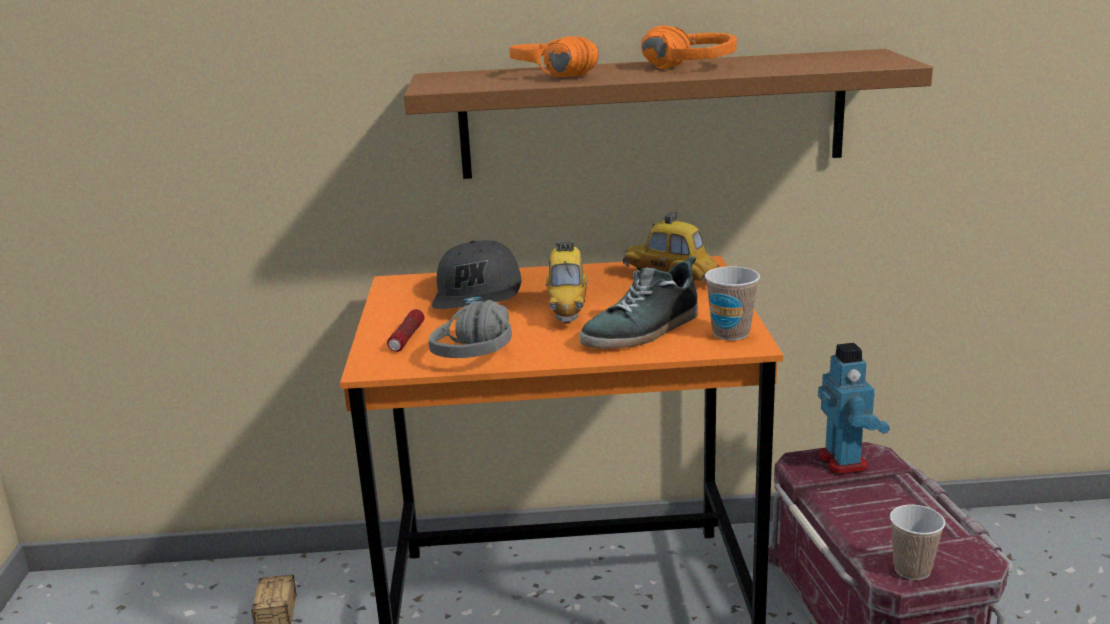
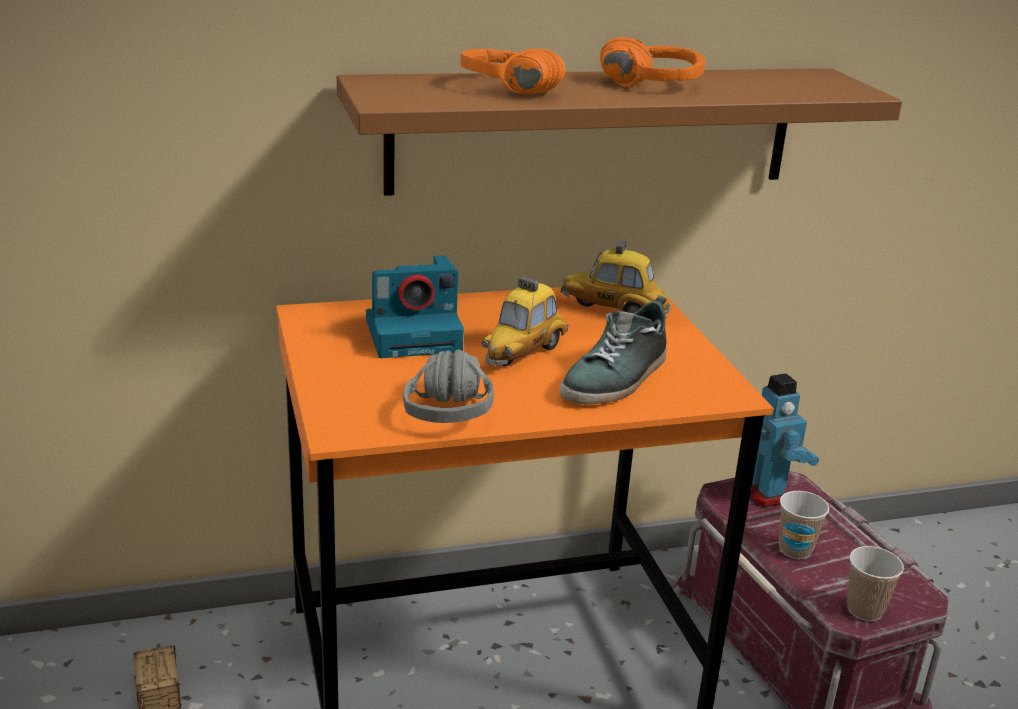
camera: 15 degrees left, 5 degrees up
(407, 338) = (360, 392): flashlight -> none
(479, 296) = (415, 334): grey cap -> camera
(567, 310) = (523, 353): toy car -> toy car turned 45 degrees clockwise
(731, 333) = (709, 382): cup -> cup (795, 550)

